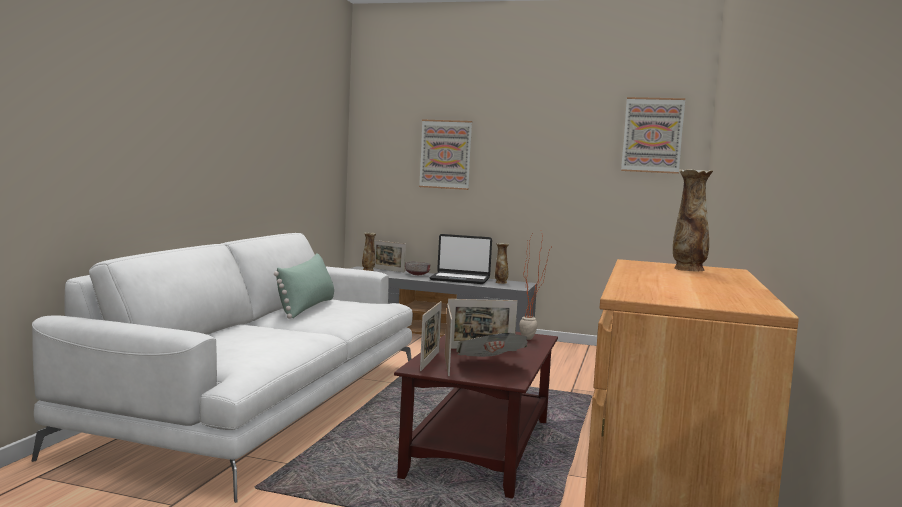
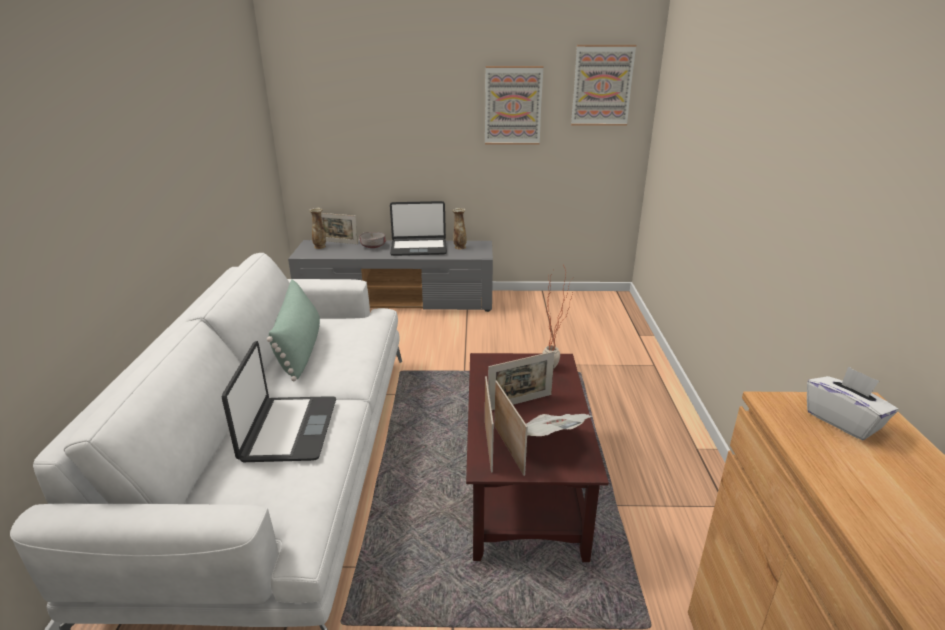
camera: 15 degrees left, 20 degrees up
(265, 335) = (288, 430): none -> laptop
(445, 154) = (385, 115): picture -> picture (513, 106)
(688, 269) = (843, 421): vase -> white tissue box

